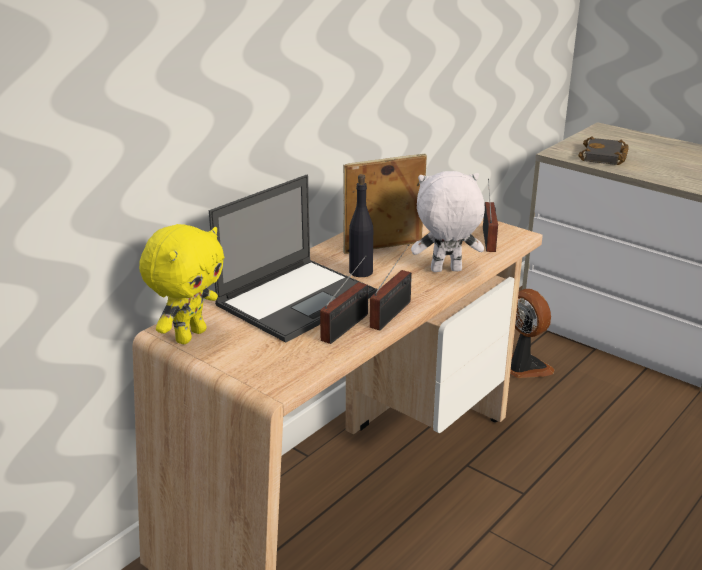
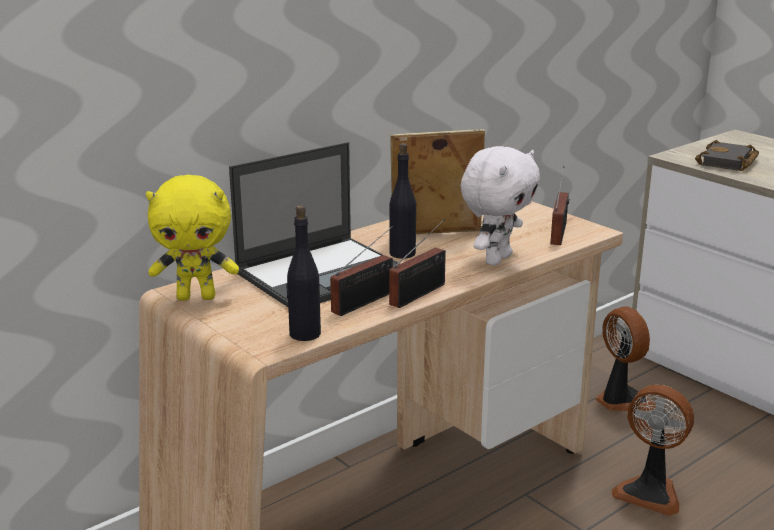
camera: 10 degrees right, 5 degrees down
(189, 335) = (197, 297): yellow plush toy -> yellow plush toy turned 45 degrees clockwise
(305, 366) = (304, 334): none -> black bottle
(445, 271) = (496, 259): white plush toy -> white plush toy turned 120 degrees clockwise
(569, 451) = (650, 492): none -> fan

